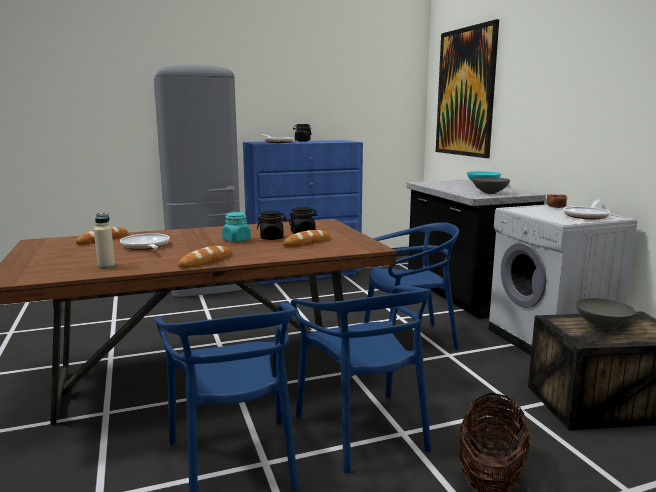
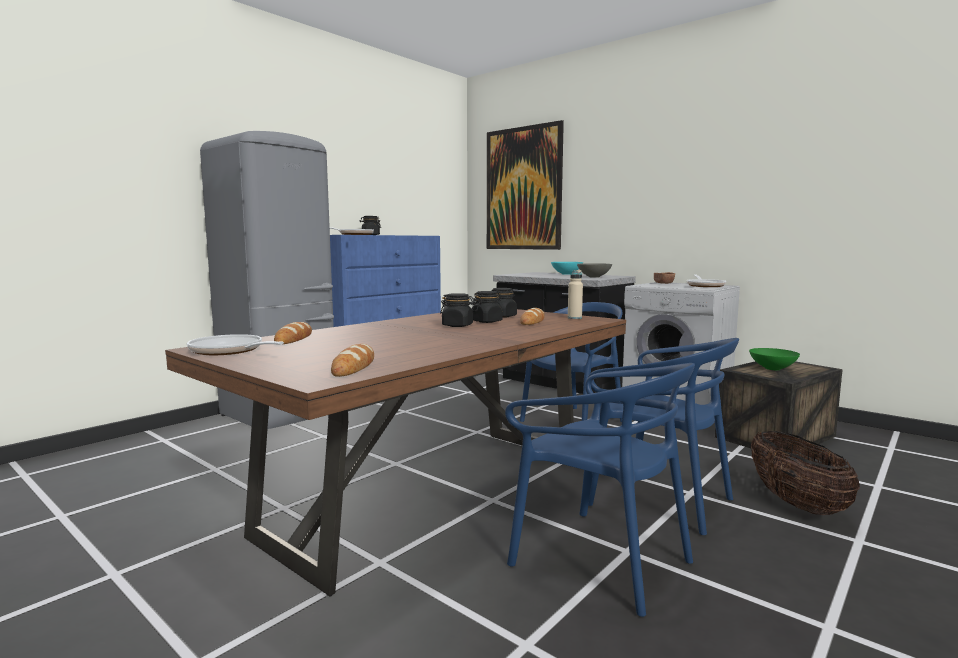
camera: 30 degrees left, 5 degrees down
(106, 266) = (397, 356): beige bottle -> beige bottle (574, 318)
(146, 246) = (377, 338): frying pan -> frying pan (230, 351)
(206, 261) = (492, 341): bread -> bread (354, 366)
(236, 240) = (457, 325): turquoise jar -> black jar
(603, 325) = (773, 368): grey bowl -> green bowl

